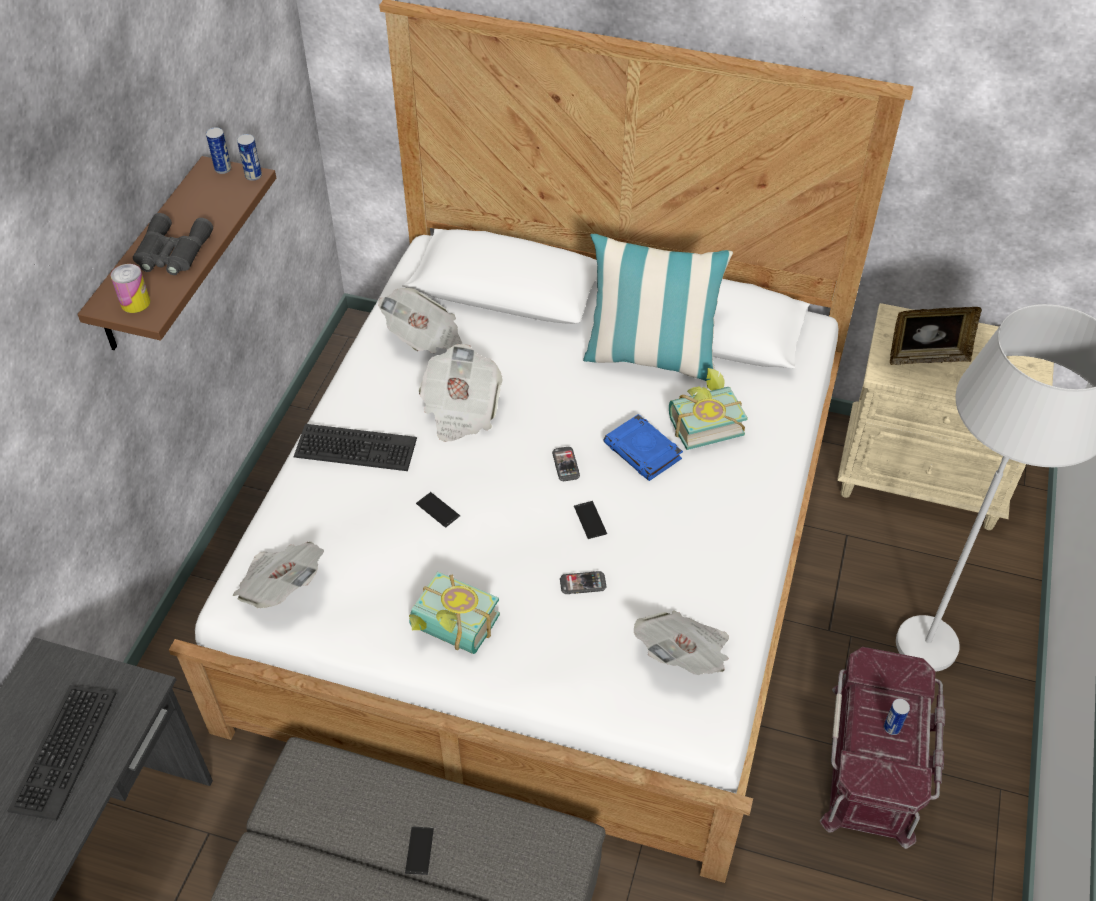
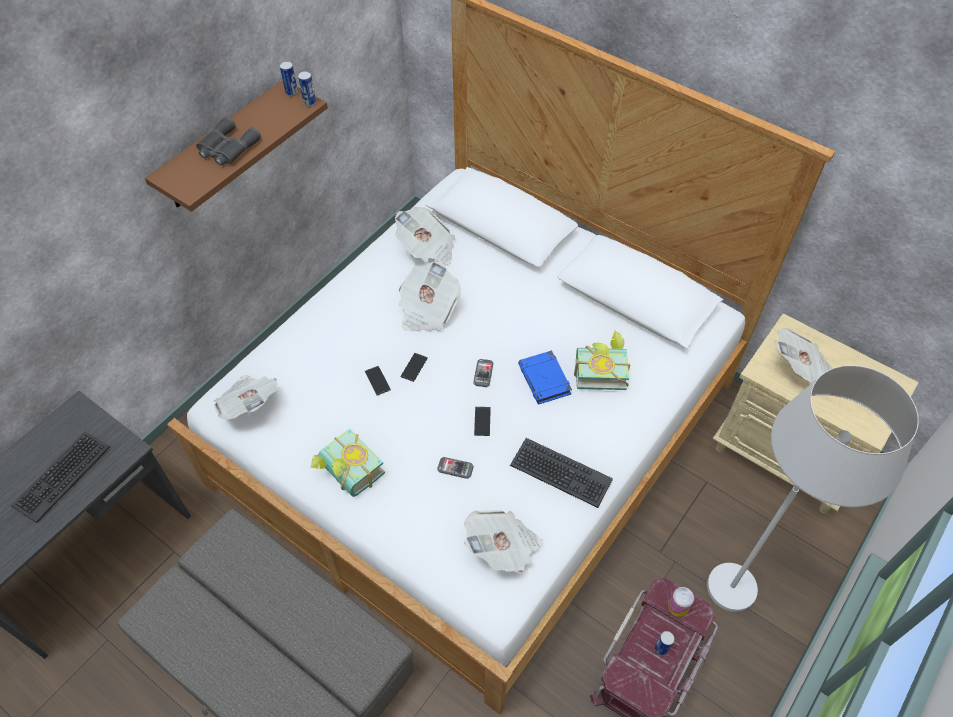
camera: 20 degrees right, 5 degrees up
(135, 303) = (185, 179): can -> can (678, 606)
(355, 449) = (342, 318): keyboard -> keyboard (560, 473)
(419, 850) = (277, 620): phone -> phone (414, 367)
(651, 358) = (584, 308): pillow -> none
(927, 357) = (801, 368): picture frame -> newspaper

